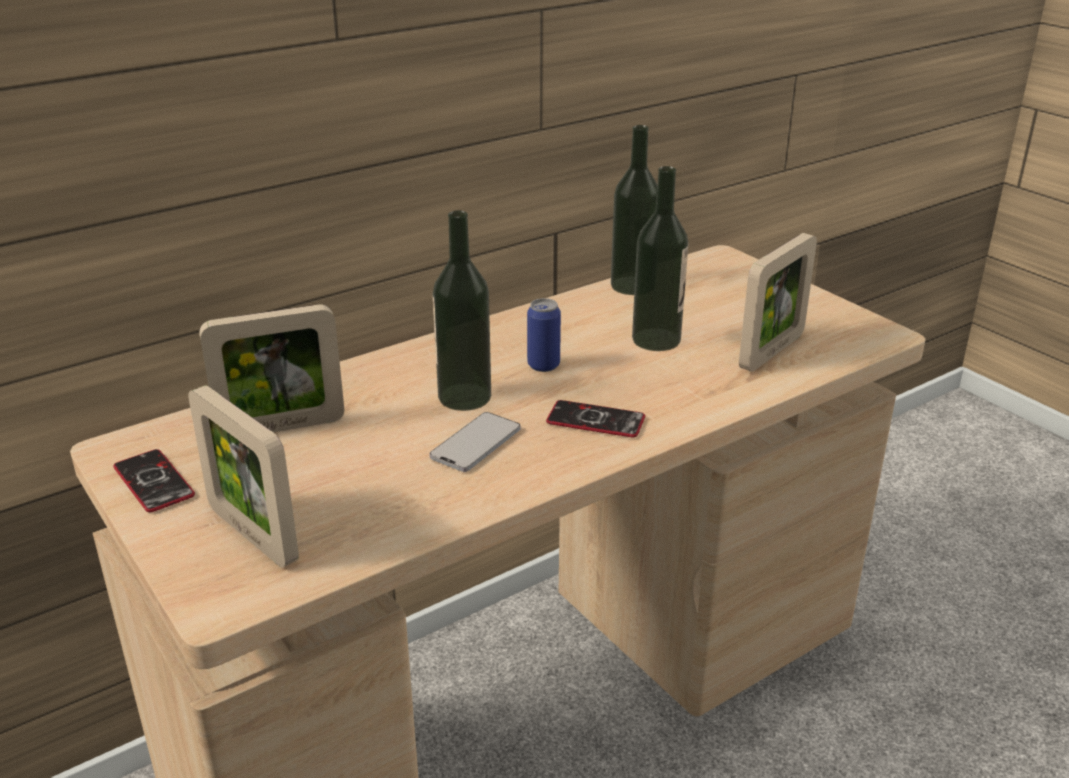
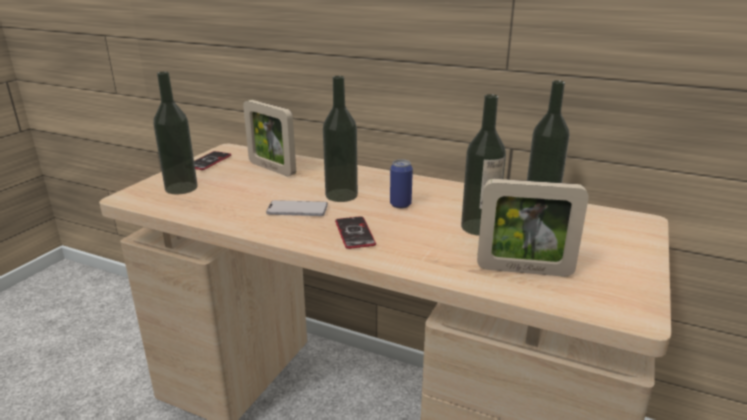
camera: 60 degrees right, 5 degrees down
(252, 535) = (181, 188): picture frame -> bottle

